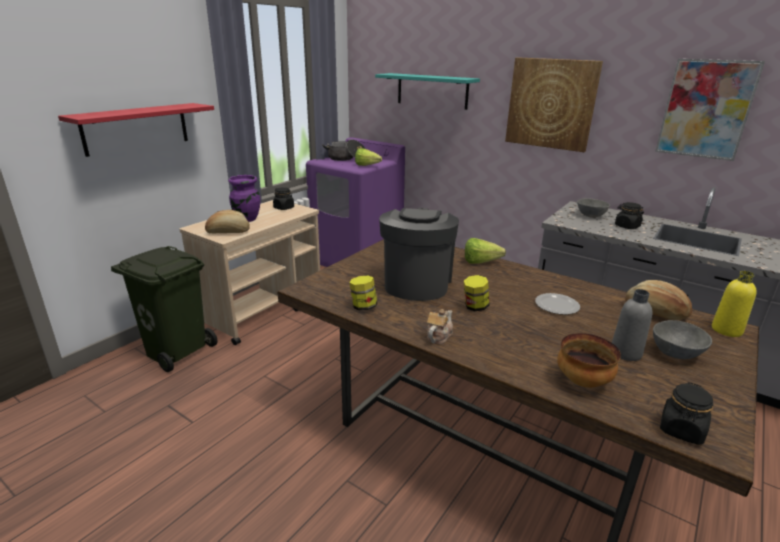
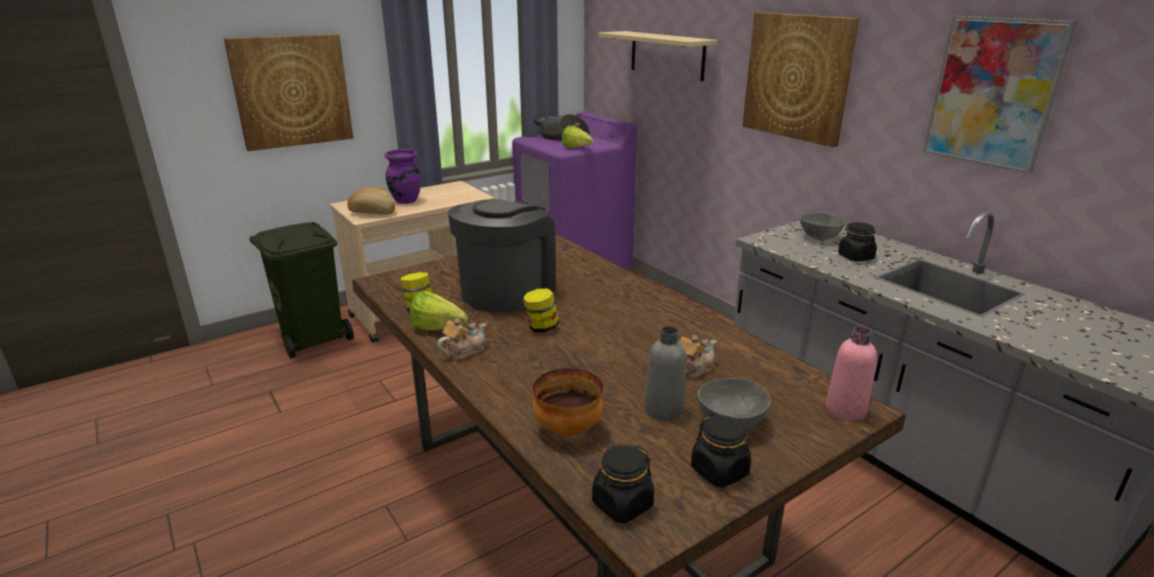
camera: 20 degrees right, 0 degrees up
(136, 128) = (292, 91): red shelf -> picture
(284, 208) = (457, 192): black jar -> black jar (720, 471)
(432, 91) = (667, 55): turquoise shelf -> beige shelf
(484, 263) = (614, 280): lettuce -> lettuce (441, 330)
(556, 305) = (644, 341): plate -> none
(609, 320) = (693, 369): none -> teapot
(655, 312) = (769, 370): bread -> none
(726, 330) = (845, 410): yellow bottle -> pink bottle

